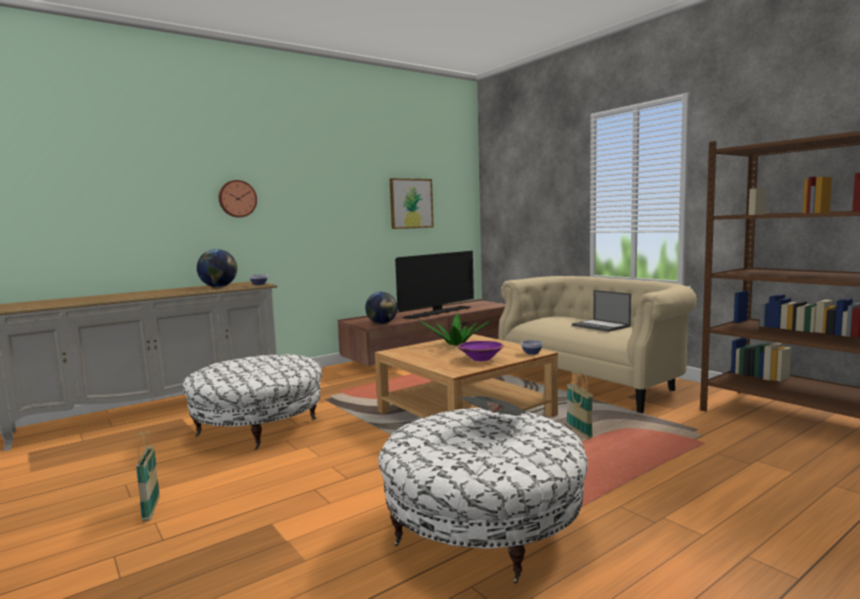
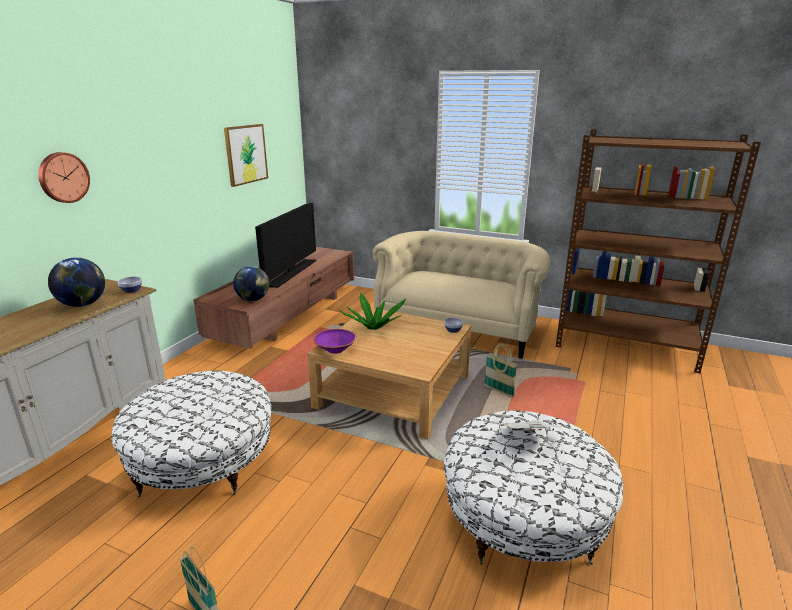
camera: 30 degrees left, 15 degrees up
(481, 359) = (421, 347): purple bowl -> purple bowl (335, 349)
(601, 326) = (473, 284): laptop -> none

